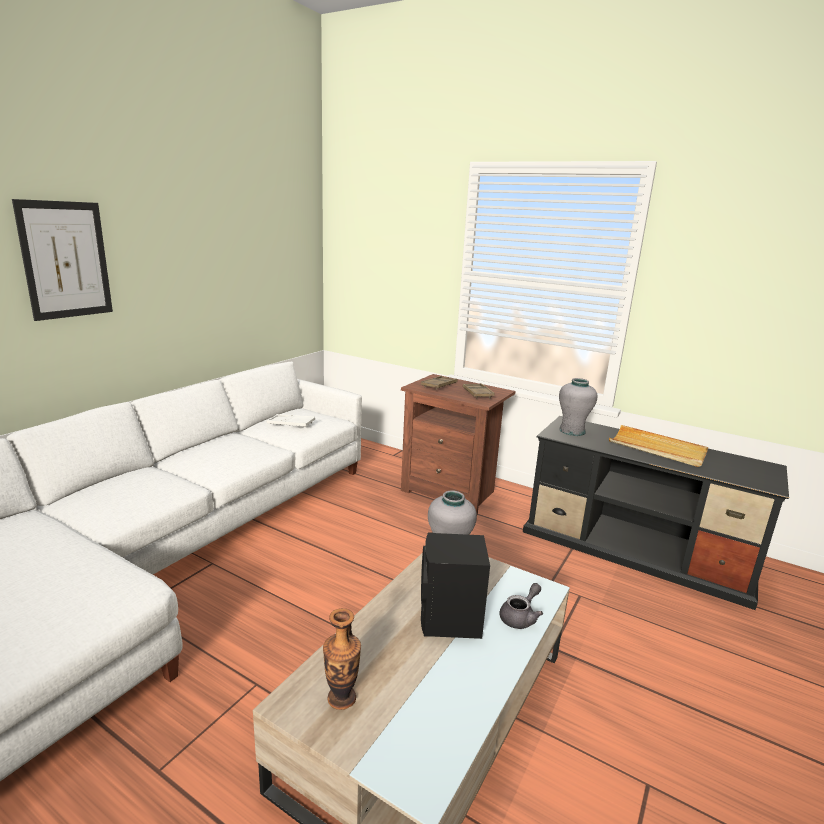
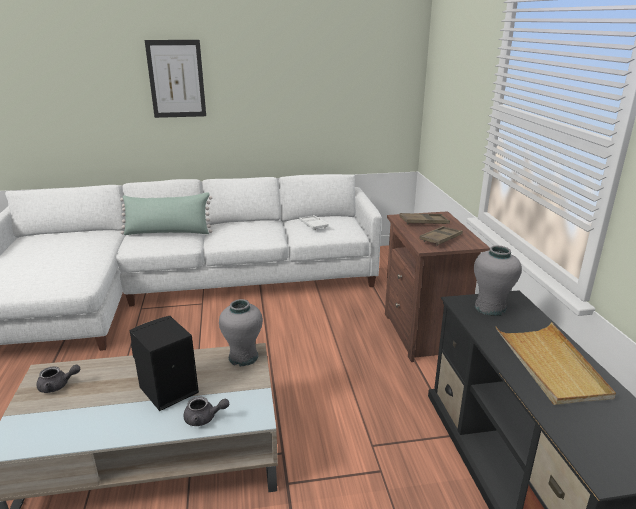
camera: 50 degrees right, 5 degrees up
(128, 485) = (168, 232): none -> green pillow
(341, 698) = (58, 386): vase -> grey teapot

